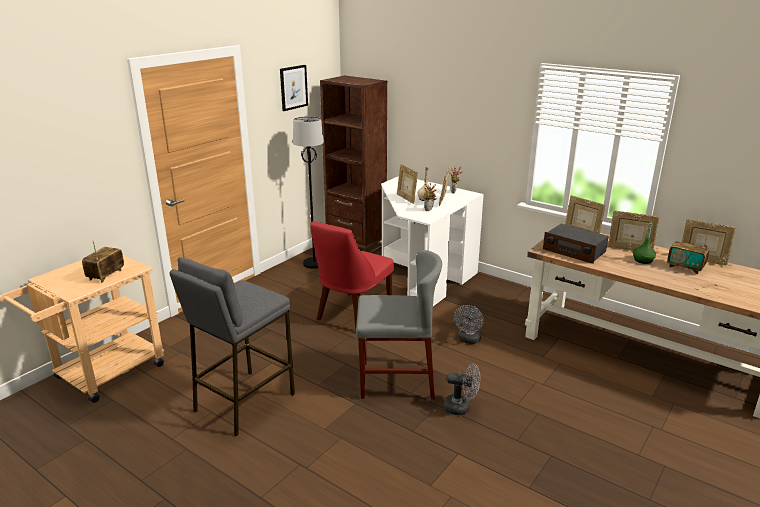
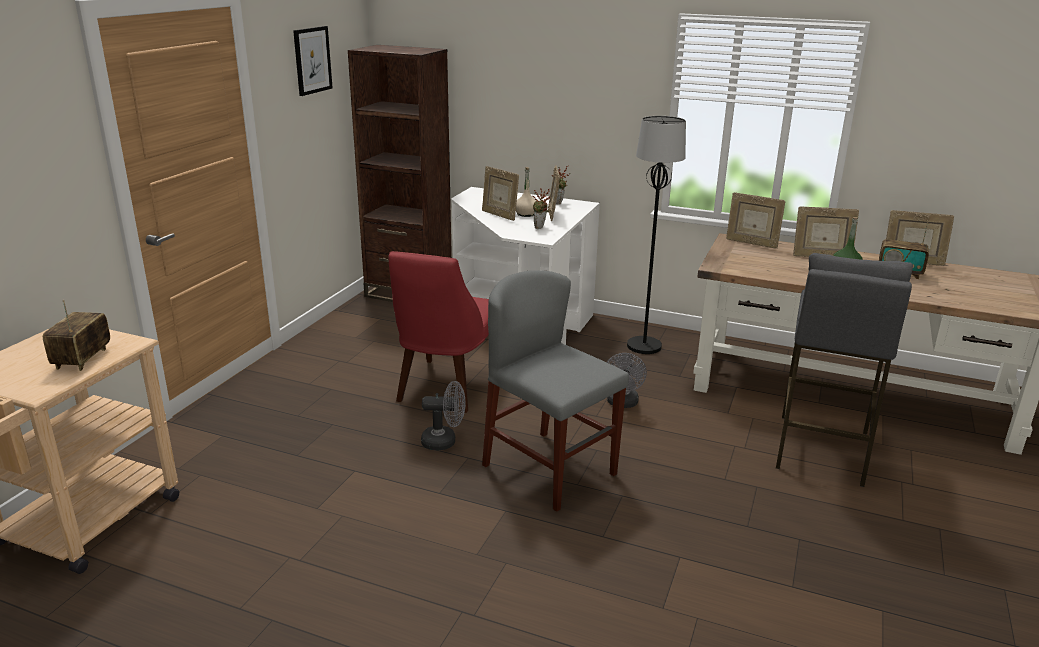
camera: 15 degrees left, 0 degrees up
(243, 402) = (335, 535): grey stool -> grey stool (820, 449)
(314, 263) = (358, 324): black floor lamp -> black floor lamp (644, 346)
(396, 380) = (549, 470): grey chair -> grey chair turned 120 degrees counterclockwise
(461, 408) = (655, 494): grey fan -> grey fan (444, 441)
(574, 251) = (756, 264): radio -> none

